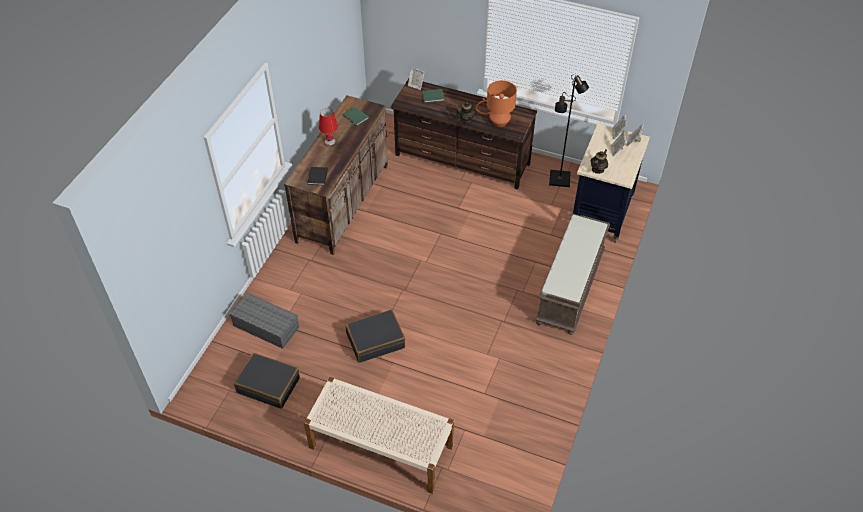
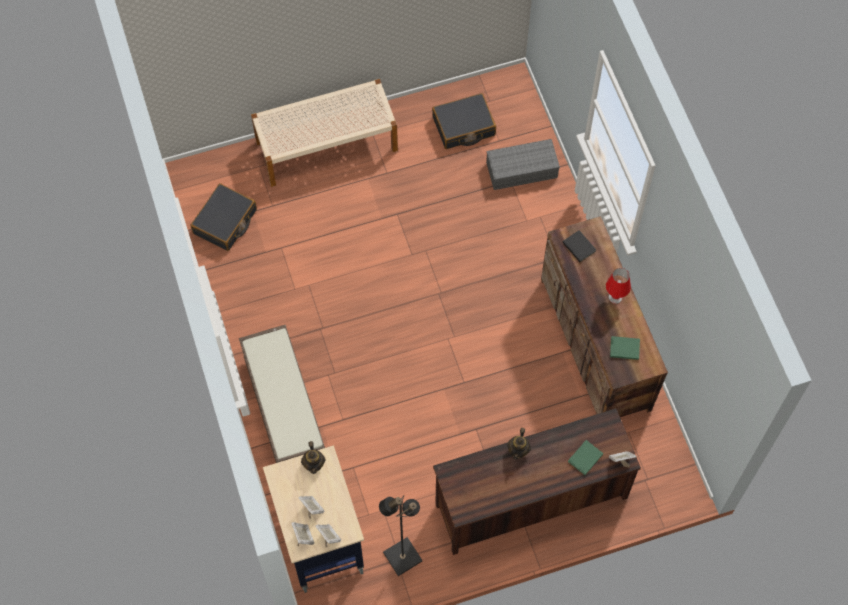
camera: 140 degrees right, 15 degrees up
(375, 340) = (416, 226): black suitcase -> black suitcase (225, 222)
(494, 116) = (492, 479): orange table lamp -> none

